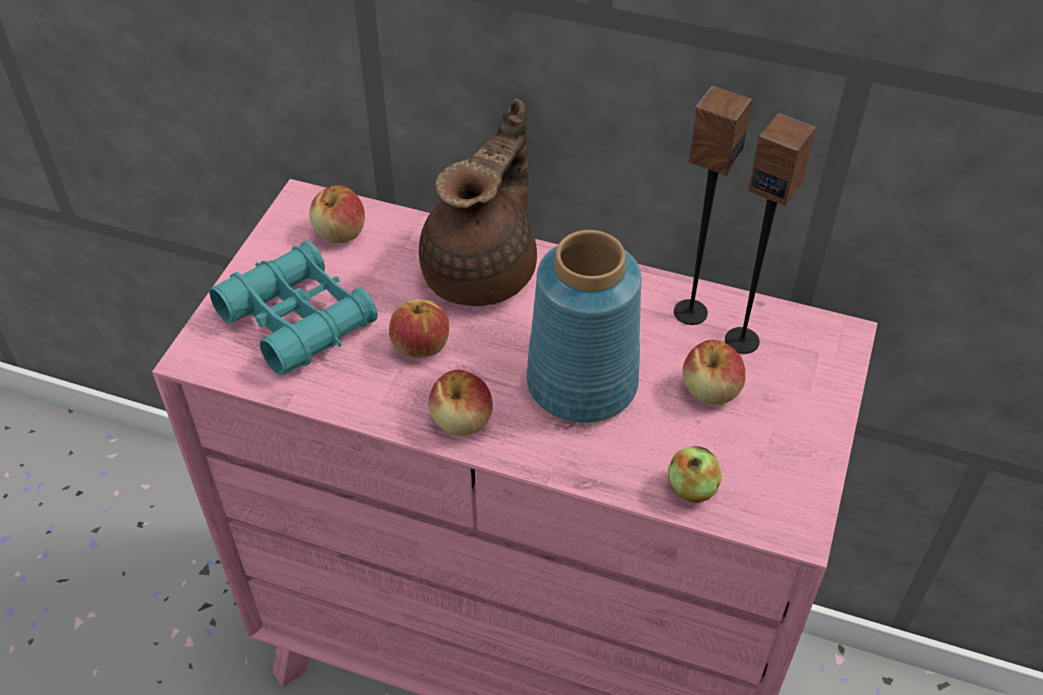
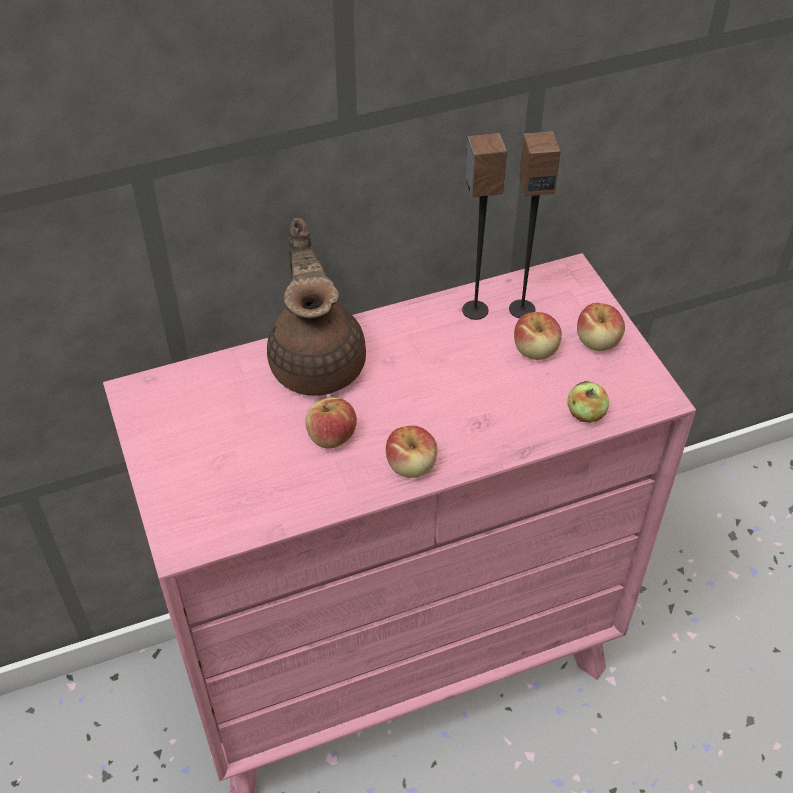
camera: 40 degrees left, 0 degrees up
(297, 319) = (226, 473): turquoise binoculars -> none
(340, 232) = (188, 397): apple -> apple (598, 341)
(584, 382) = (459, 393): blue vase -> none

